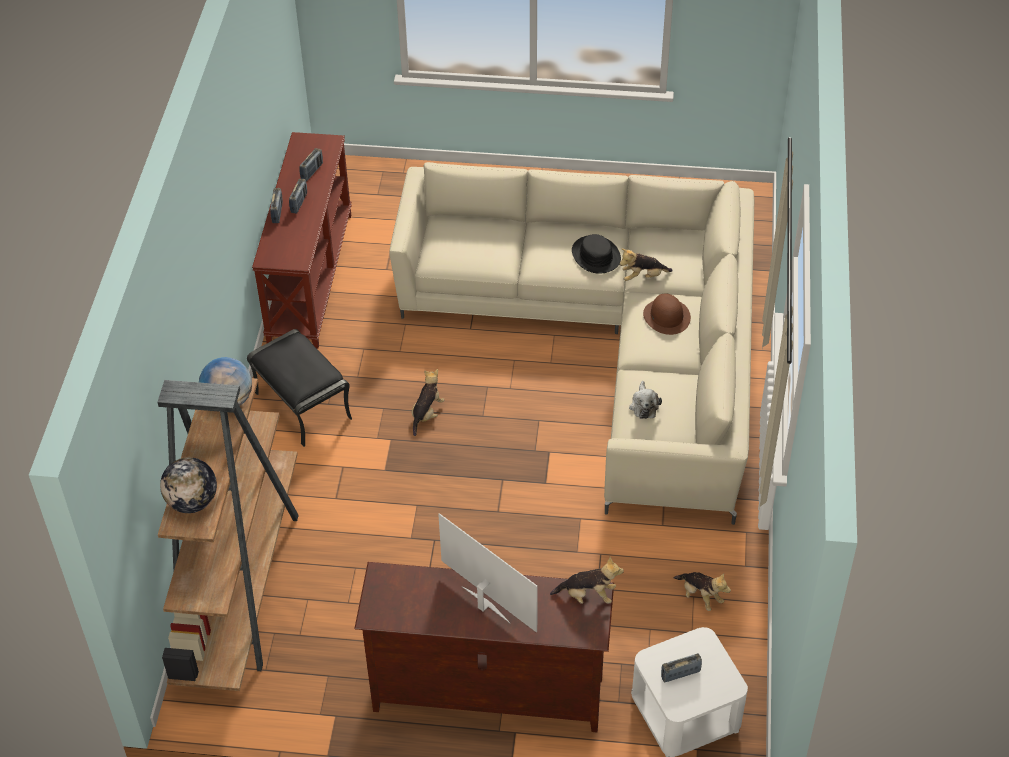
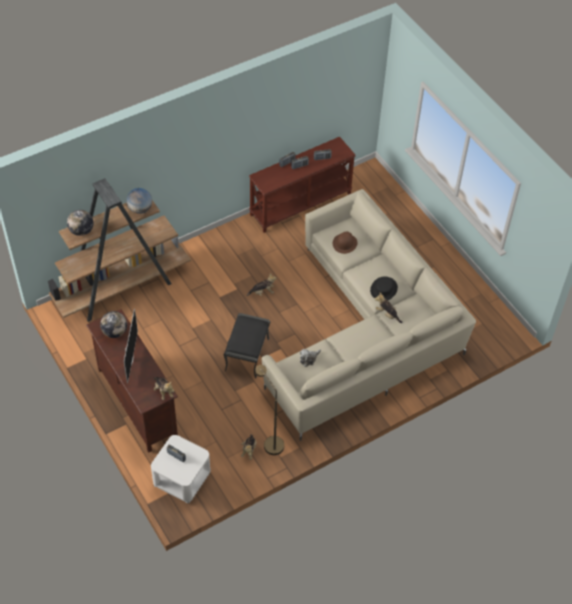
camera: 50 degrees right, 5 degrees up
(301, 405) = (228, 247): black ottoman -> black ottoman (247, 353)
(409, 596) = (115, 332): none -> globe
(667, 316) = (370, 337): brown hat -> brown hat (345, 243)
(707, 562) = (270, 442): none -> brown floor lamp

